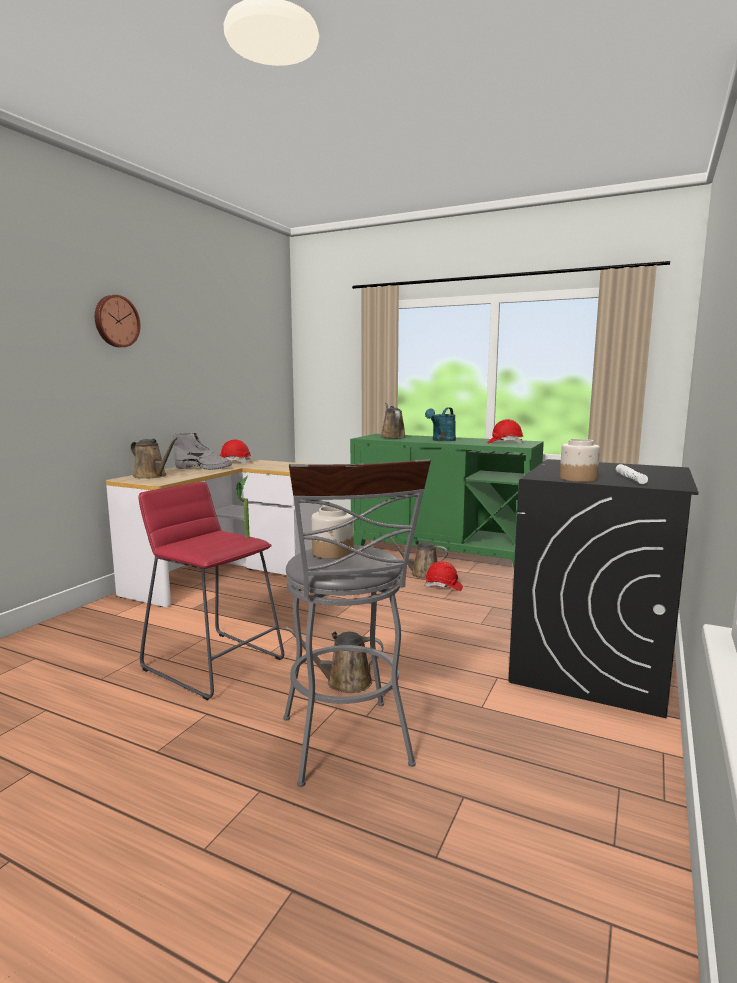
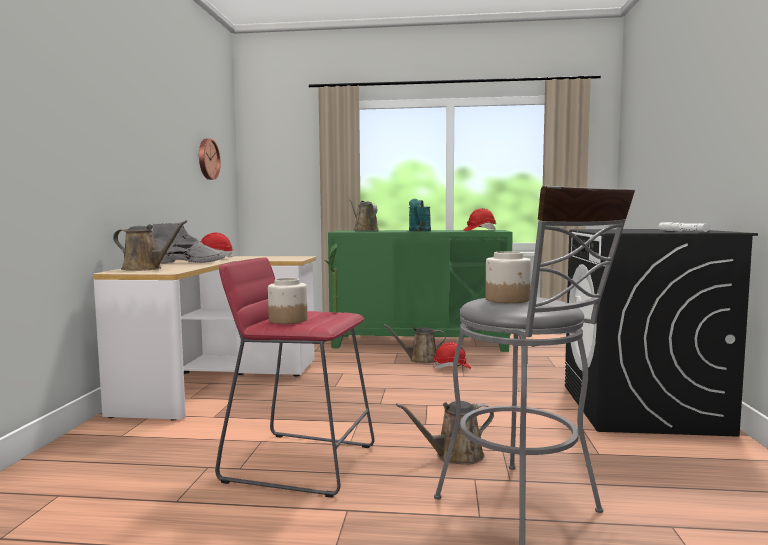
camera: 20 degrees left, 5 degrees down
(116, 321) = (98, 88): wall clock -> wall clock (207, 159)
(577, 479) = (647, 232): jar -> jar (287, 320)

